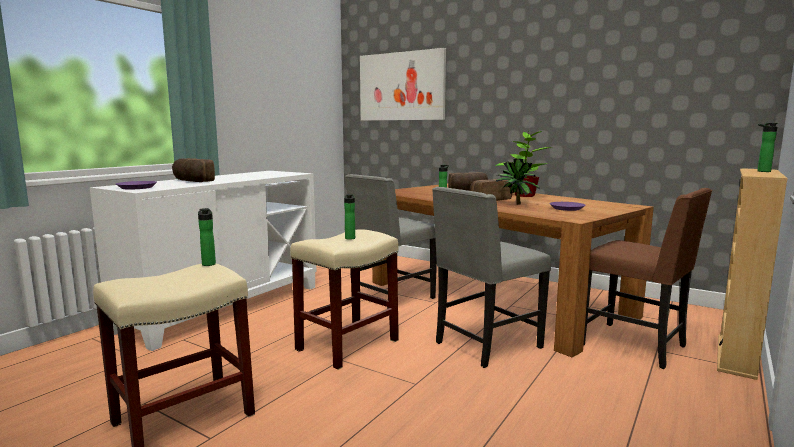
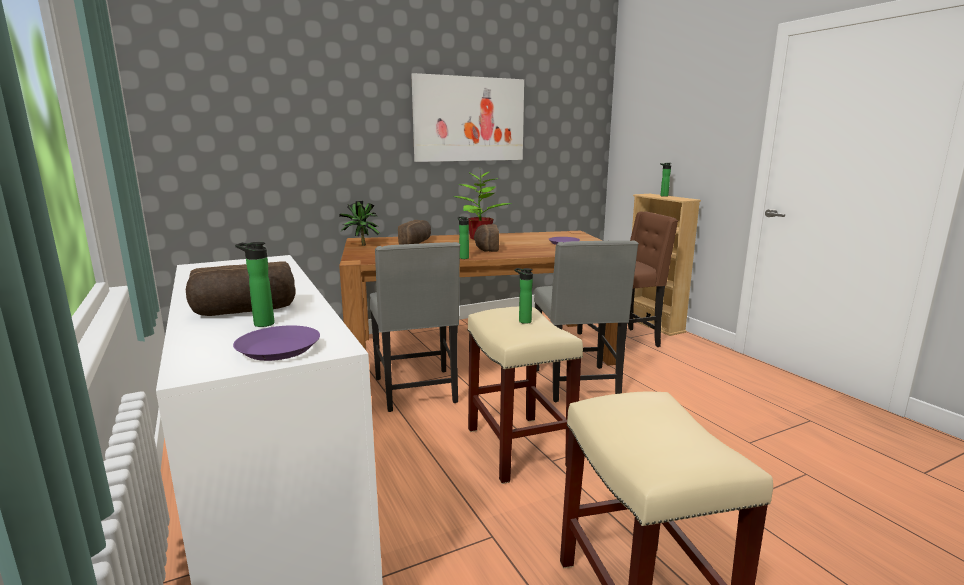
camera: 60 degrees left, 5 degrees up
(208, 263) = (610, 399): bottle -> bottle (261, 324)
(401, 86) = (259, 110): picture -> picture (469, 119)
(515, 204) = (522, 248): potted plant -> potted plant (361, 245)

